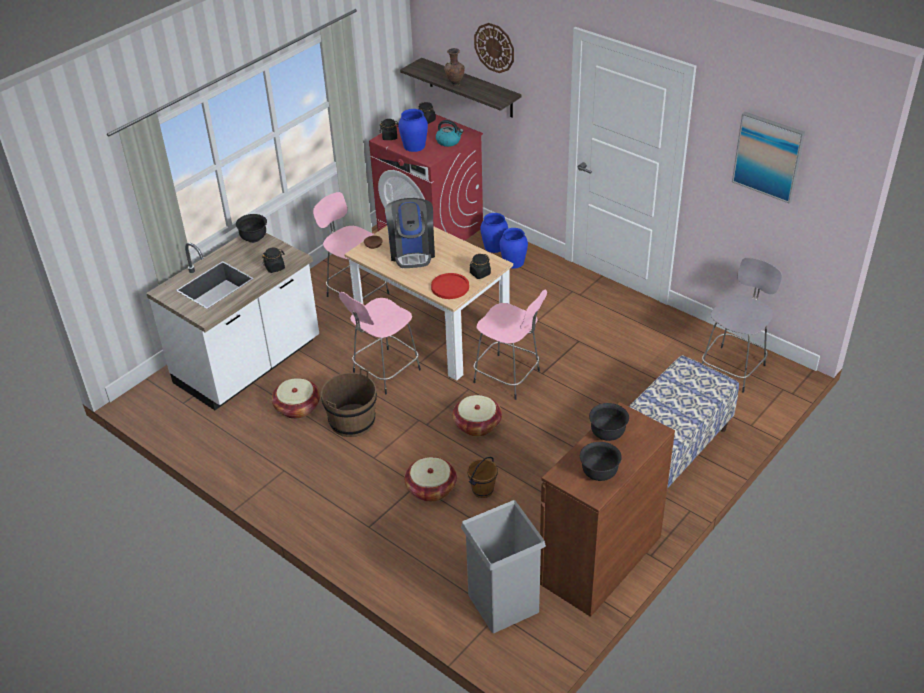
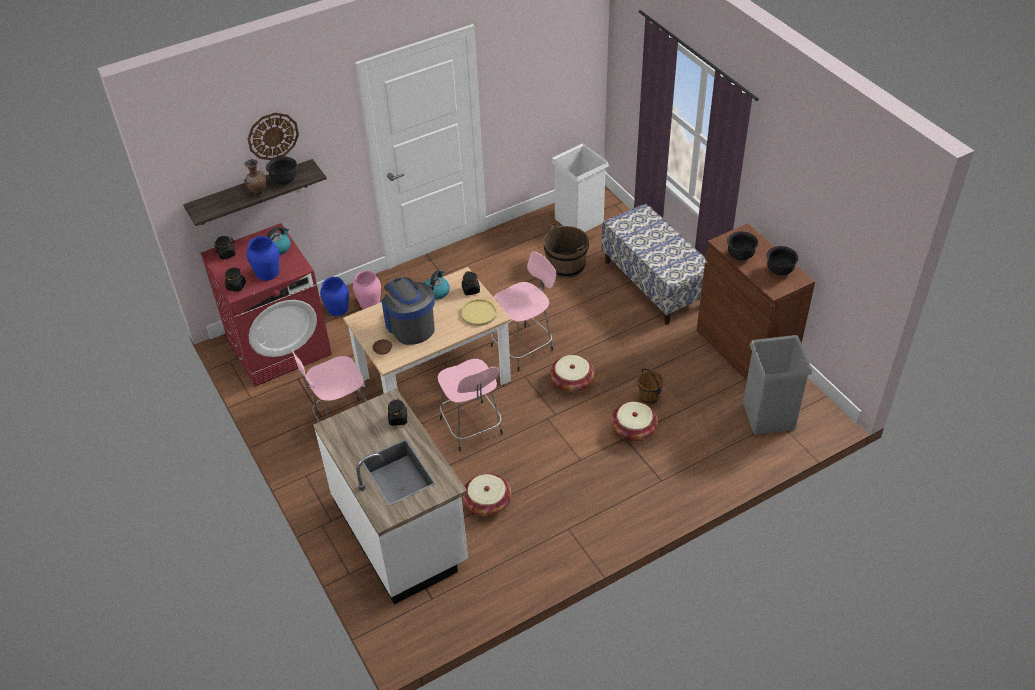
camera: 70 degrees left, 5 degrees up
(254, 238) = (335, 428): black bowl -> black bowl (284, 180)
(352, 421) = (526, 465): brown bucket -> brown bucket (565, 266)
(412, 252) = (410, 326): coffee machine -> coffee machine turned 135 degrees counterclockwise
(450, 287) = (478, 313): red plate -> yellow plate
(466, 254) = (437, 292): none -> kettle
(513, 262) = (369, 302): blue vase -> pink vase
(733, 367) = (579, 220): grey stool -> white trash can
(768, 156) = (543, 55): picture -> none

